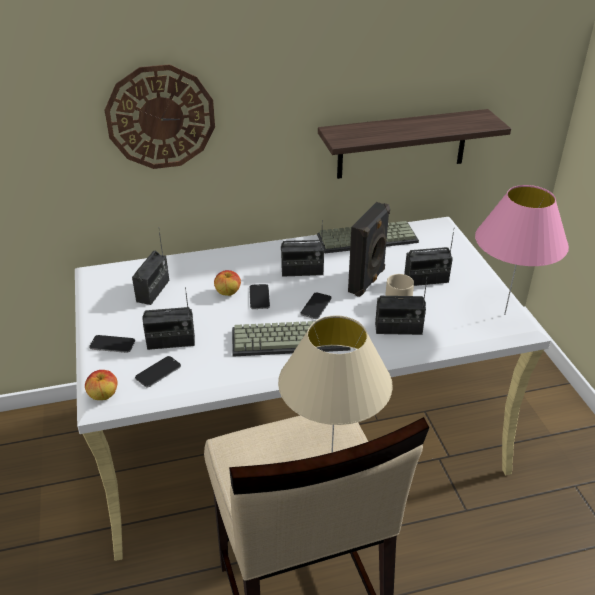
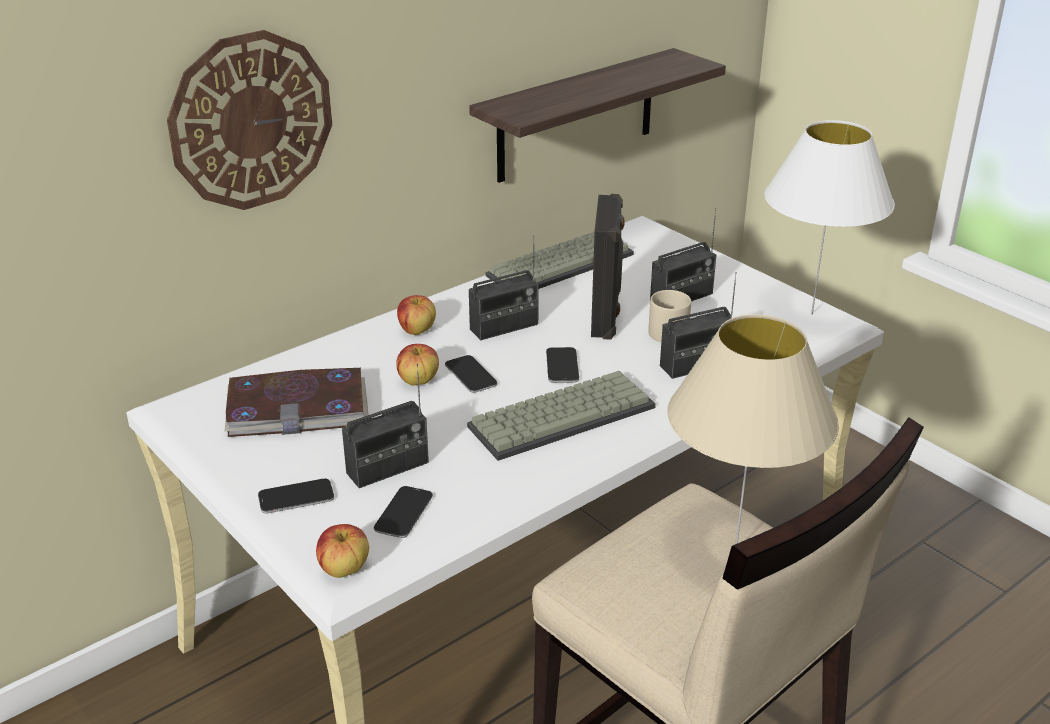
camera: 25 degrees left, 5 degrees down
(153, 291) = (297, 408): radio -> book
(251, 260) = (417, 330): none -> apple
(504, 314) = (811, 314): pink table lamp -> white table lamp

